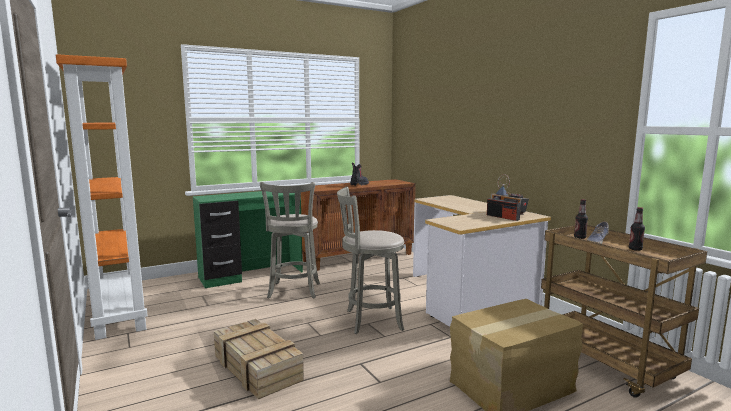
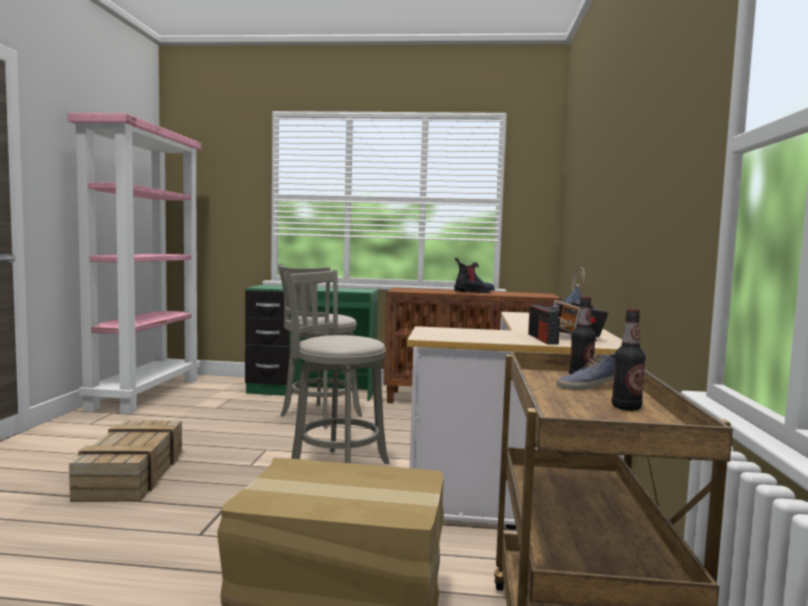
camera: 35 degrees right, 5 degrees down
(117, 310) = (145, 393): orange bookcase -> pink bookcase

